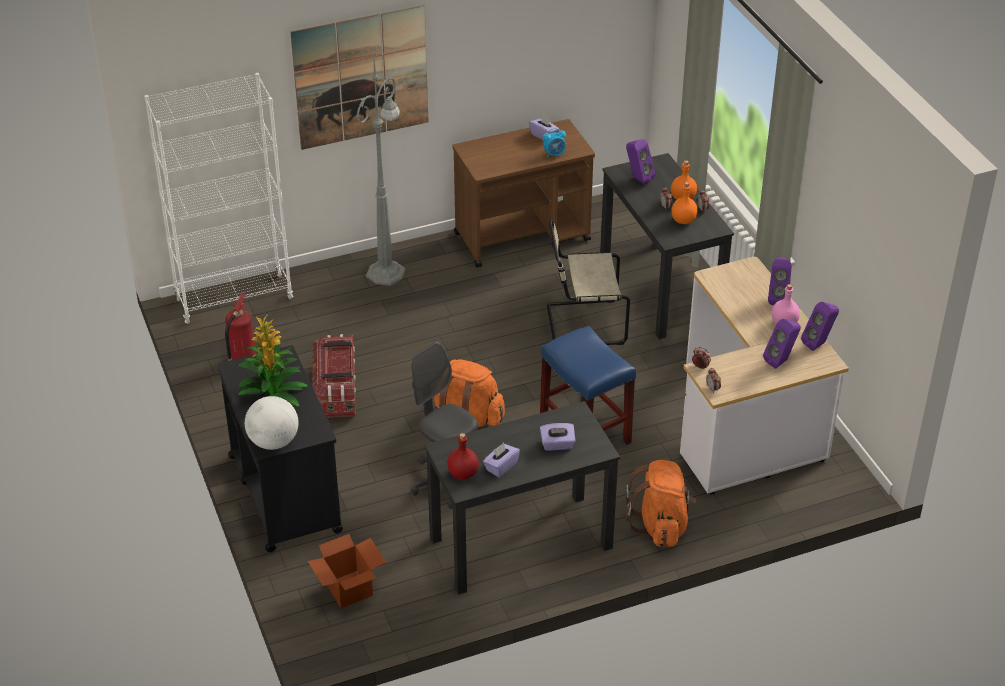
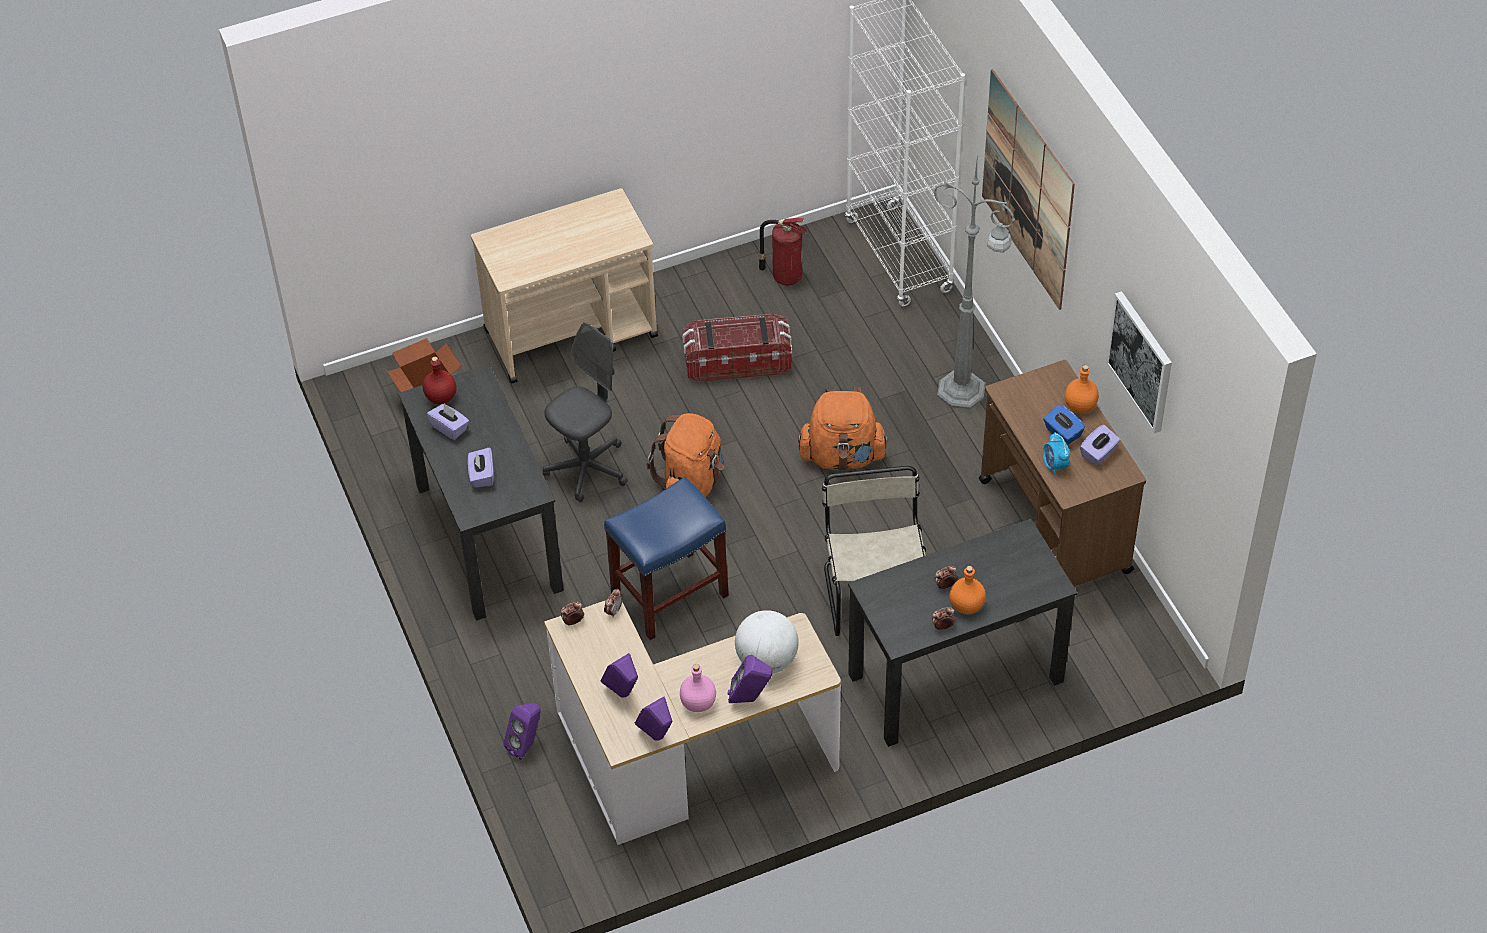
camera: 90 degrees right, 10 degrees up
(272, 395) = (569, 236): potted plant -> none
(274, 442) = (496, 244): globe -> globe (767, 660)
(284, 492) = (572, 333): black cart -> beige cart
(524, 149) = (1062, 433): none -> blue tissue box
(533, 49) = (1141, 361): none -> picture
(638, 179) = (1008, 556): purple speaker -> purple speaker (526, 745)
(660, 525) = (510, 666): orange backpack -> orange backpack (842, 456)
(683, 220) = (916, 605): orange bottle -> orange bottle (1081, 406)

